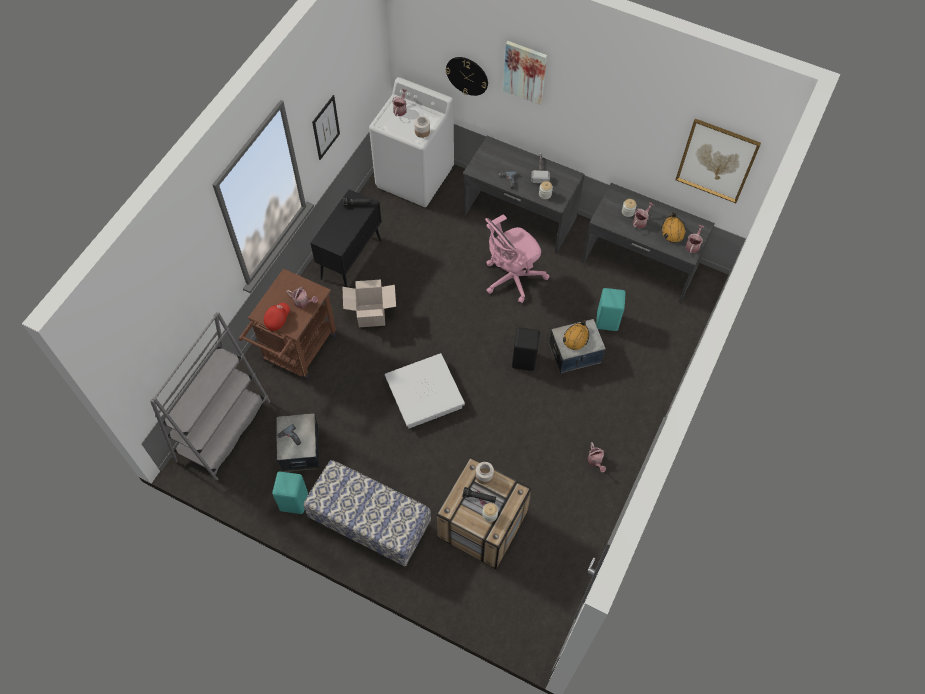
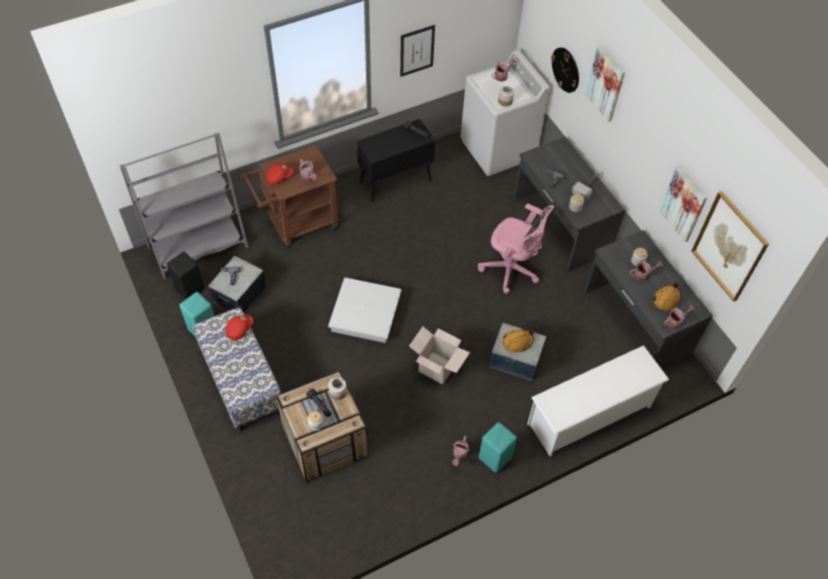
camera: 35 degrees right, 5 degrees down
(348, 479) = (239, 329): none -> red cap
(371, 315) = (375, 231): cardboard box -> cardboard box (437, 368)
(511, 279) = (511, 269): pink office chair -> pink office chair turned 150 degrees counterclockwise
(524, 361) = (467, 339): black stool -> black stool (189, 290)
(606, 321) = (565, 351): turquoise stool -> turquoise stool (493, 458)
(653, 144) = (683, 204): none -> picture
(664, 362) = (589, 415): none -> white shoe rack

